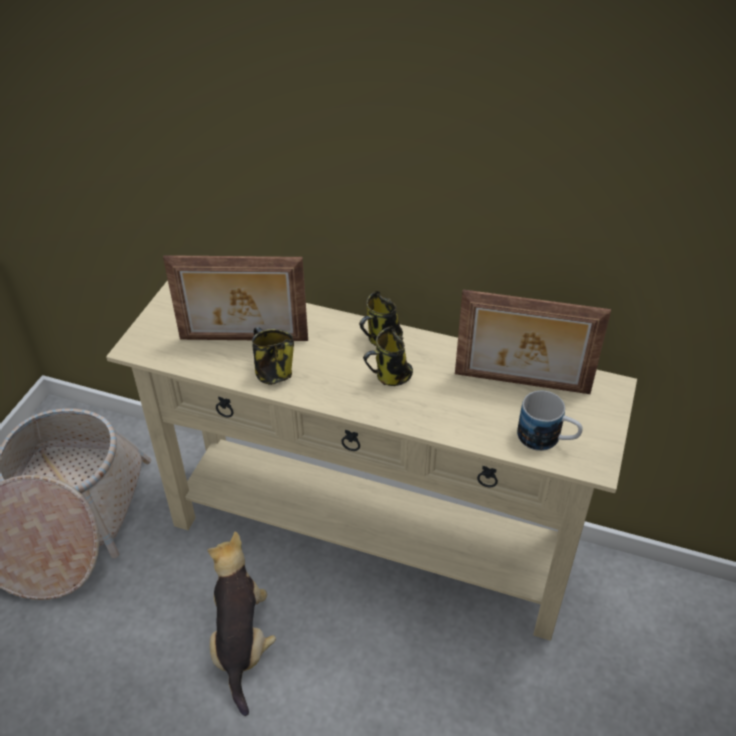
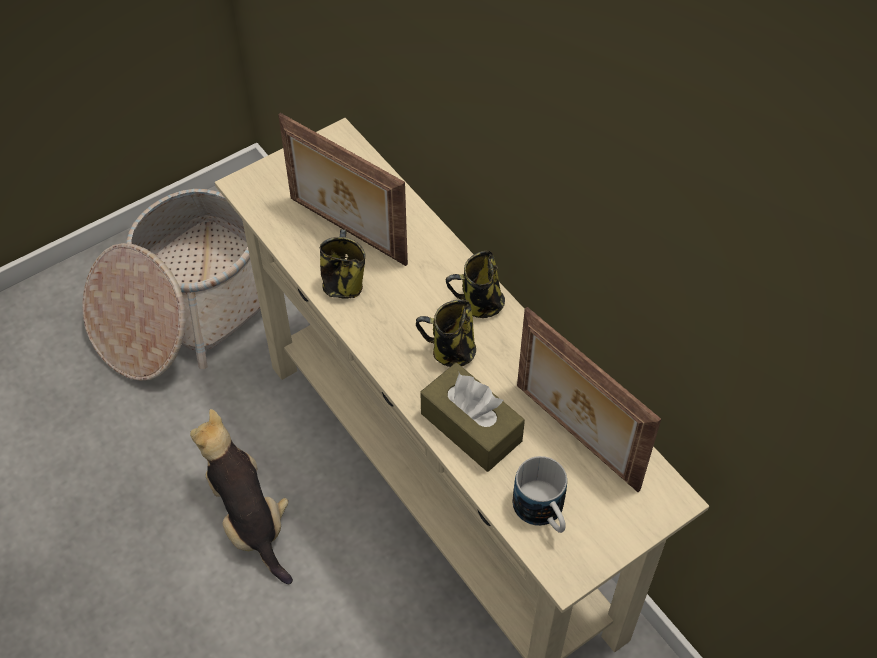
camera: 35 degrees right, 10 degrees up
(241, 642) = (249, 519): plush toy -> plush toy turned 60 degrees counterclockwise
(449, 414) = (471, 427): none -> brown tissue box

